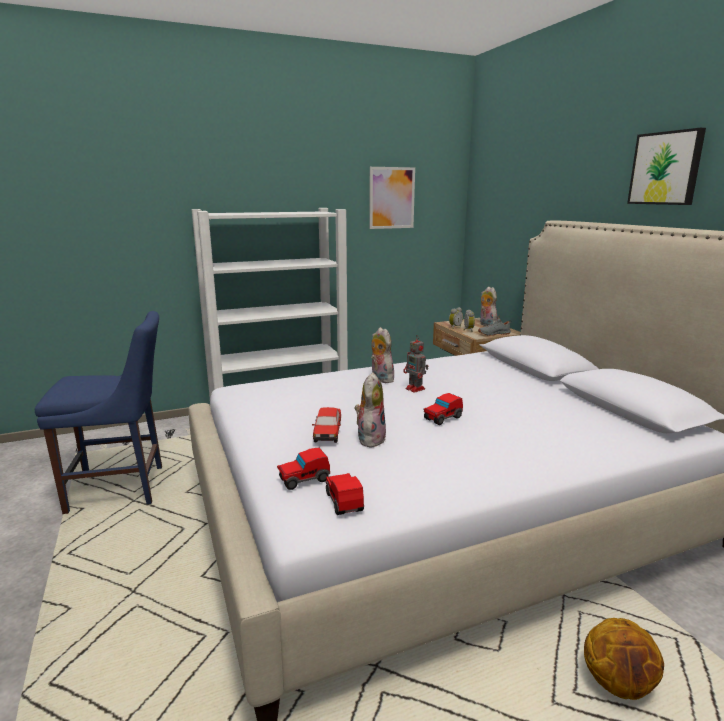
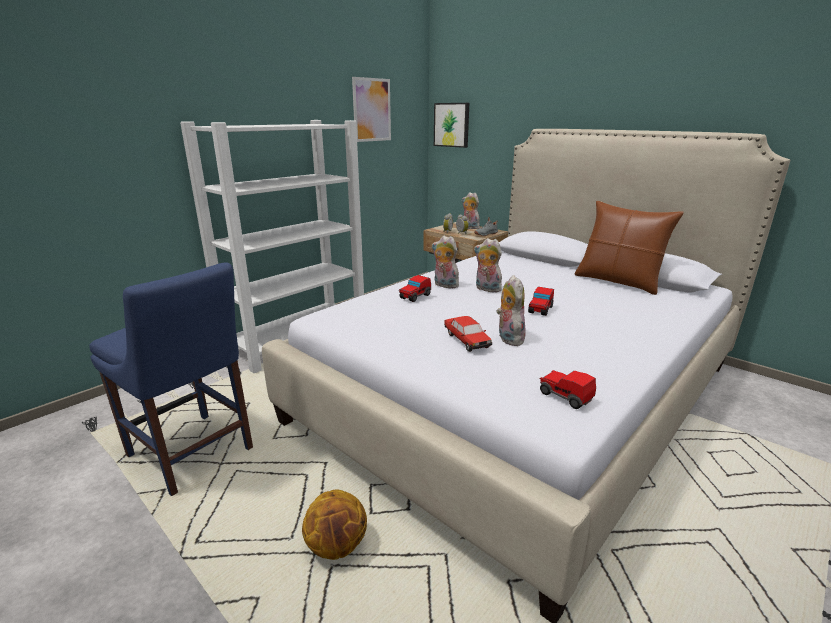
camera: 25 degrees left, 5 degrees up
(122, 488) = (193, 455): blue chair -> blue chair turned 75 degrees clockwise
(303, 480) = (507, 387): toy car -> toy car (415, 296)
(416, 389) = (486, 289): toy robot -> plush toy
(582, 406) = (618, 282): none -> brown pillow
(618, 684) = (738, 480): basketball -> basketball (337, 546)
(666, 168) = (646, 82): picture -> picture (452, 125)

